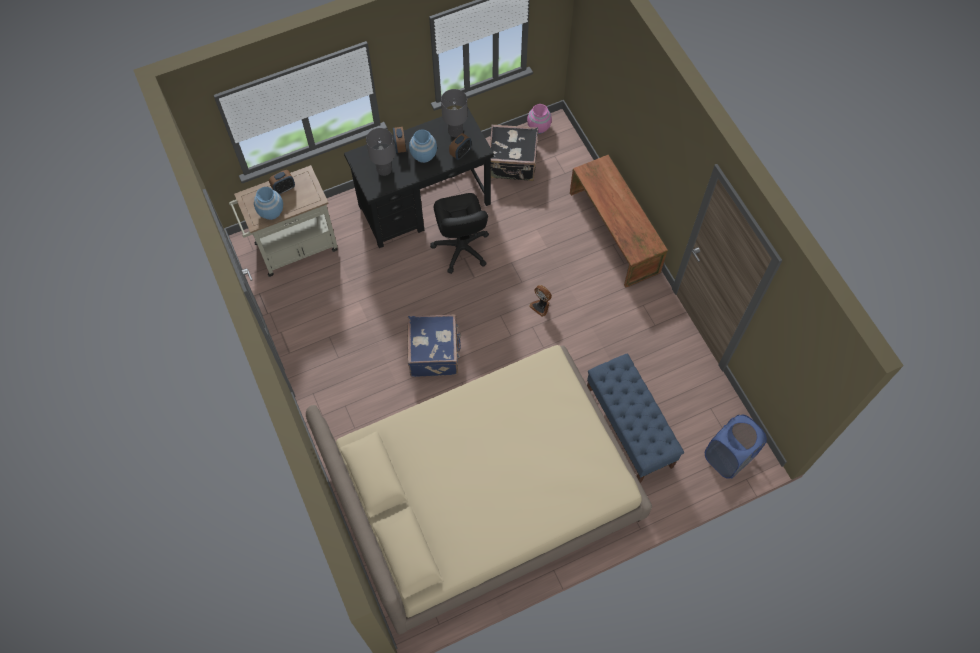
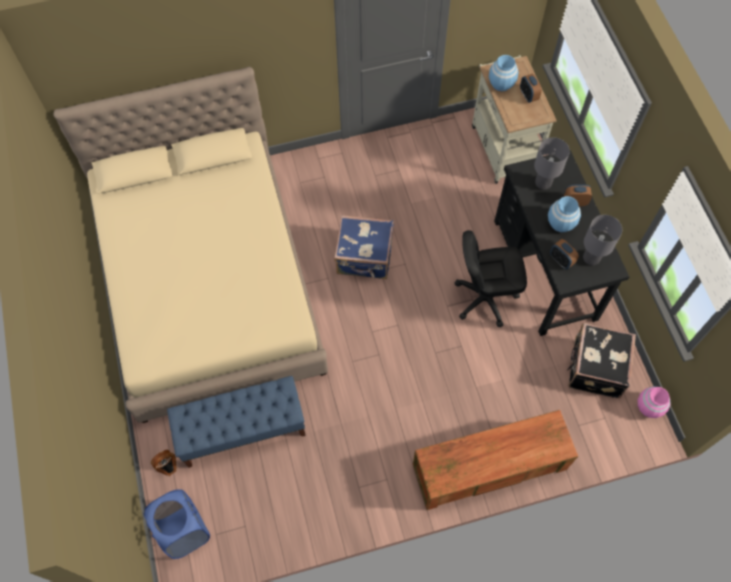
camera: 100 degrees right, 0 degrees up
(541, 306) = (402, 367): fan -> fan (167, 466)

